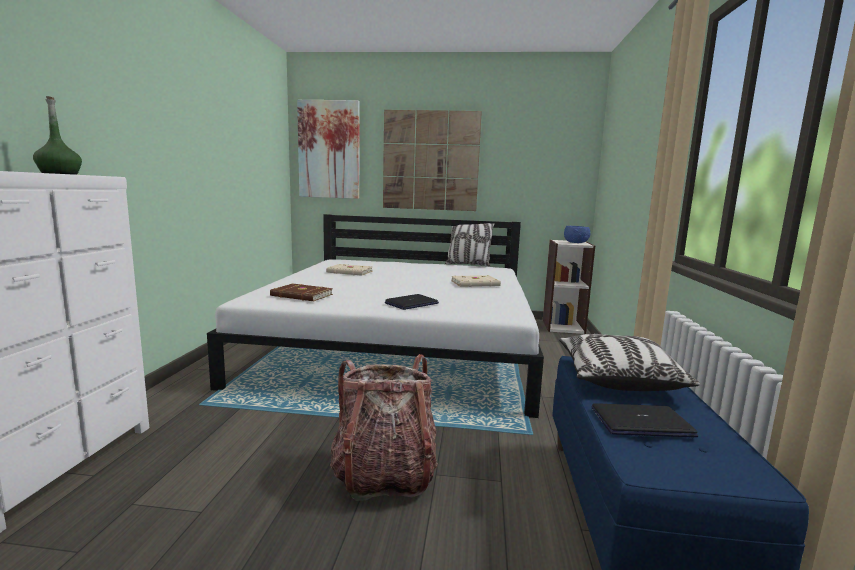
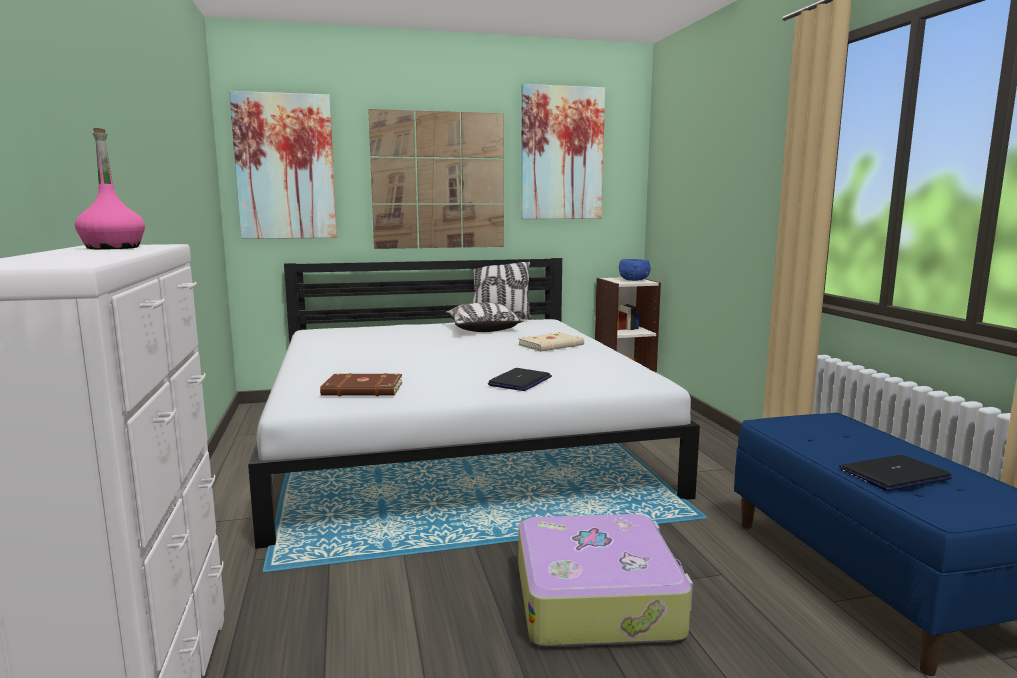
camera: 20 degrees left, 0 degrees up
(60, 173) = (113, 248): green bottle -> pink bottle
(349, 272) = (368, 347): beige book -> none
(384, 474) = (598, 599): backpack -> suitcase
(526, 141) = (562, 153): none -> picture
(617, 378) = (822, 436): pillow -> pillow (482, 329)

